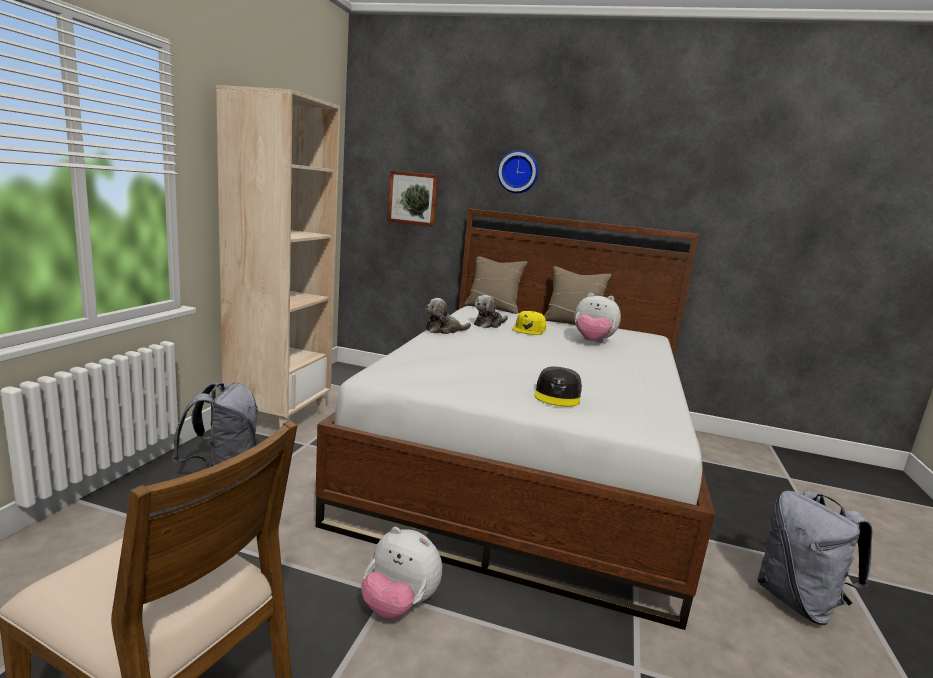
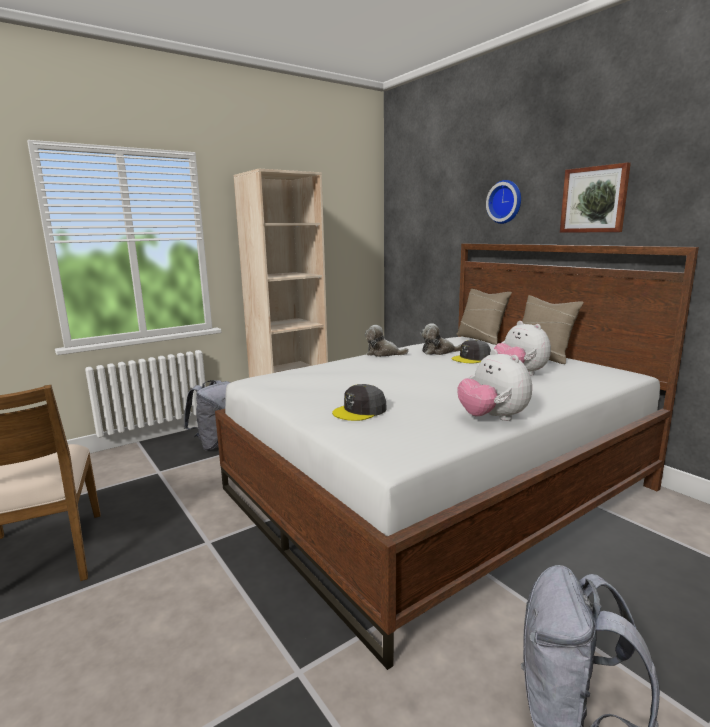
camera: 40 degrees right, 0 degrees up
(399, 605) = (204, 552): plush toy -> plush toy (492, 418)
(413, 198) = (427, 239): picture -> picture (594, 199)
(529, 329) = (471, 358): yellow cap -> grey cap

